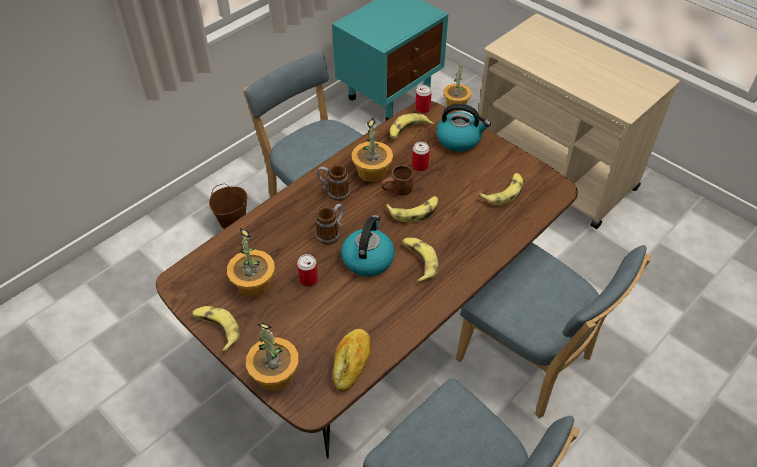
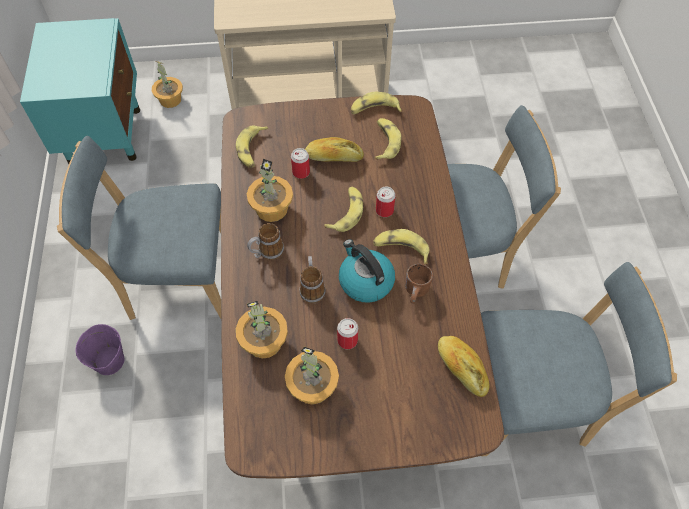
camera: 50 degrees left, 10 degrees up
(216, 329) = (337, 450): banana -> banana (374, 110)
(232, 222) = (109, 361): brown bucket -> purple bucket
(274, 375) = (426, 435): potted plant -> potted plant (264, 342)
(398, 191) = (313, 207): brown mug -> brown mug (418, 292)
(422, 109) = (237, 121): can -> can (384, 210)
(454, 174) = (333, 157): none -> bread
(459, 139) = (299, 125): kettle -> none

